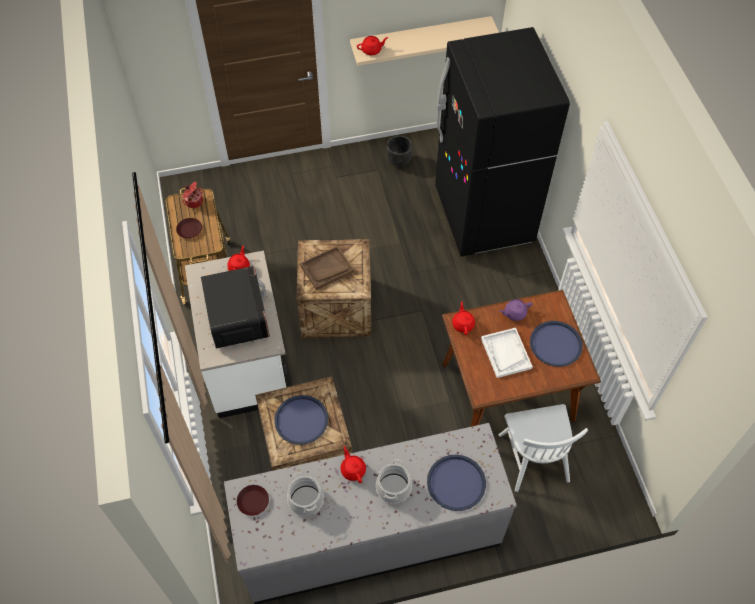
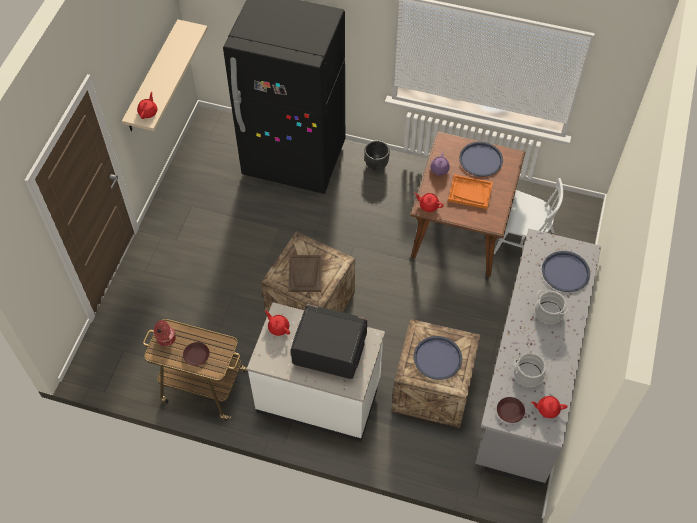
camera: 60 degrees left, 0 degrees up
(353, 469) = (519, 331): red teapot -> red teapot (547, 409)
(398, 161) = (194, 187): black planter -> black planter (376, 165)
(505, 353) = (470, 192): white tray -> orange tray

